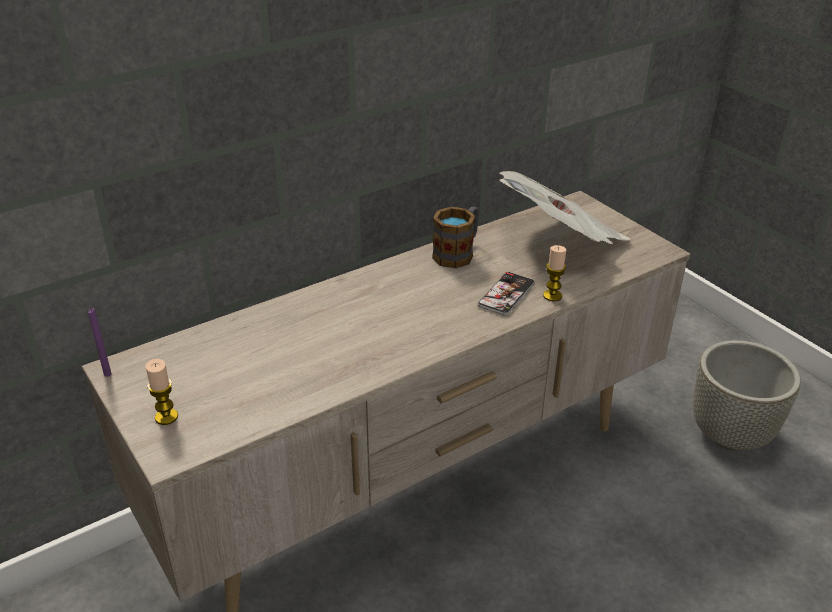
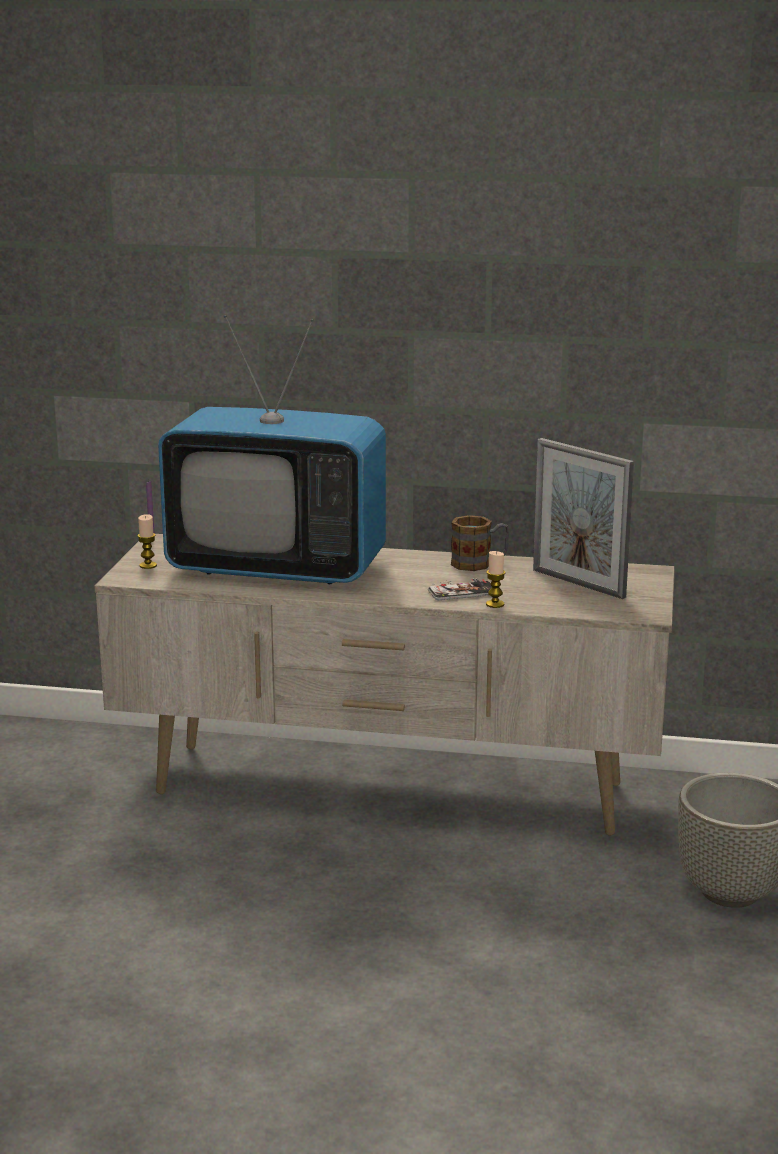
camera: 45 degrees right, 15 degrees down
(306, 348) = (277, 568): none -> television
(561, 240) = (578, 583): newspaper -> picture frame

